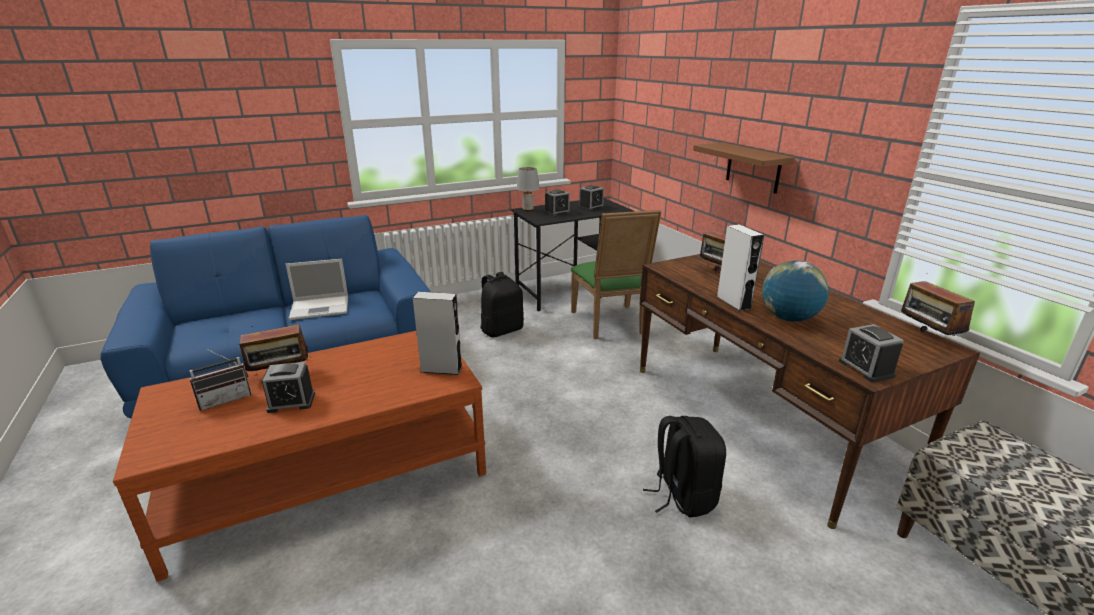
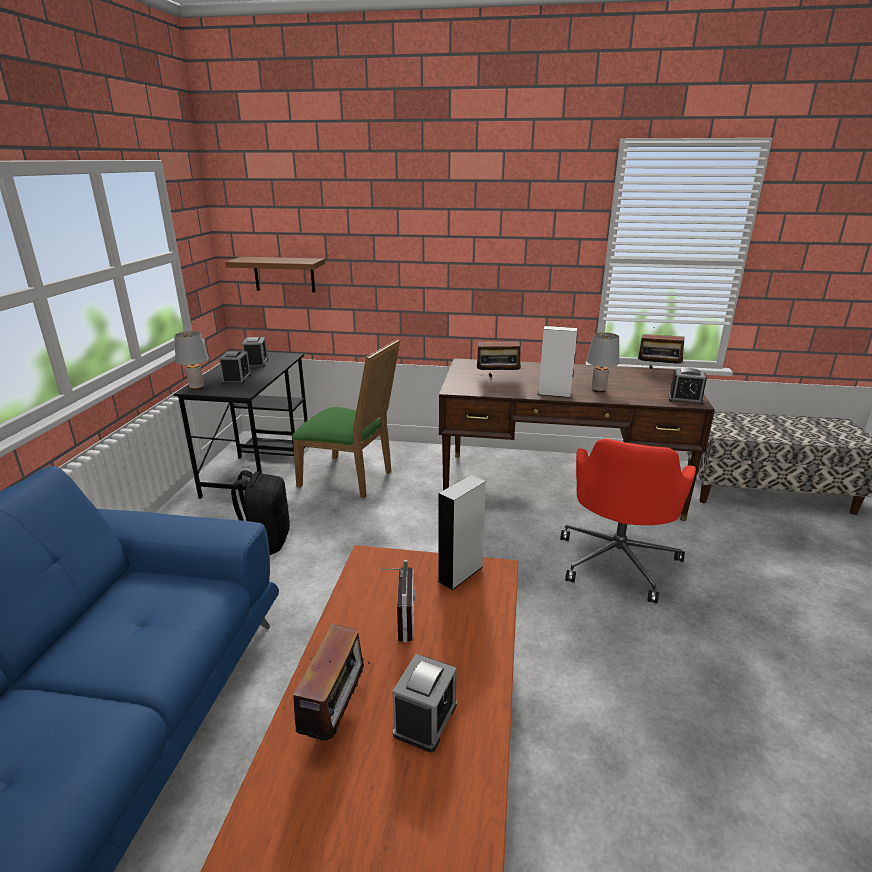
camera: 55 degrees left, 0 degrees up
(225, 398) = (346, 799): radio -> radio (398, 620)
(321, 307) = (113, 637): laptop -> none
(682, 496) = (618, 560): black backpack -> red office chair
(753, 168) = (449, 280): brown shelf -> brown shelf (284, 274)
(789, 318) = (598, 389): globe -> grey table lamp

